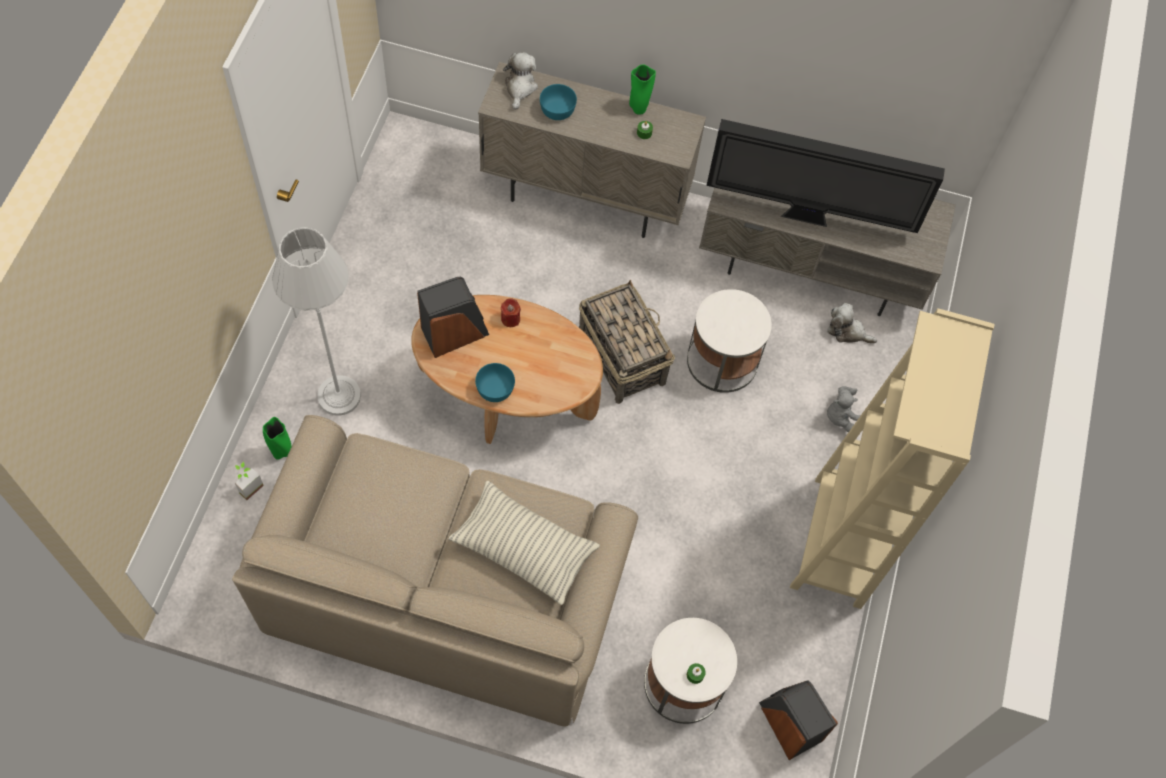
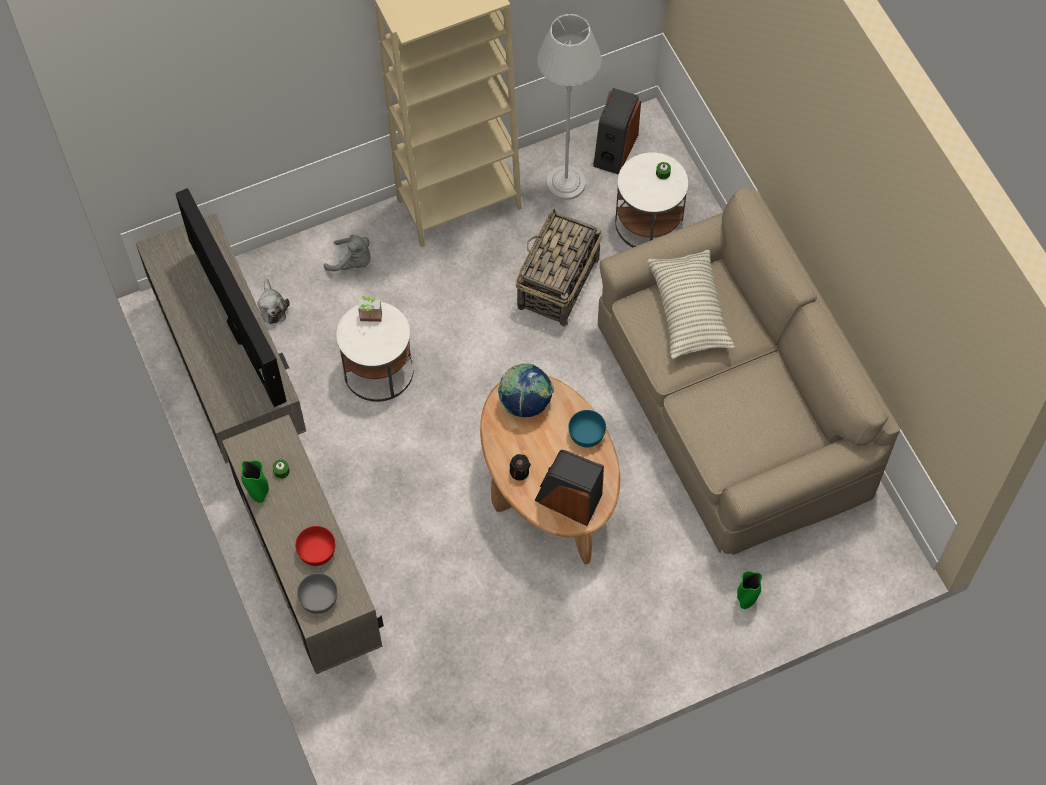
camera: 125 degrees left, 0 degrees up
(248, 486) = (793, 598): potted plant -> potted plant (370, 320)
(339, 396) = (664, 603): grey floor lamp -> grey floor lamp (566, 183)
(510, 319) = (519, 472): red candle -> black candle
(520, 87) = (319, 598): plush toy -> grey bowl
(557, 109) = (316, 552): turquoise bowl -> red bowl
(565, 369) = (525, 403): none -> globe
(621, 356) = (440, 439): basket -> basket (557, 284)

